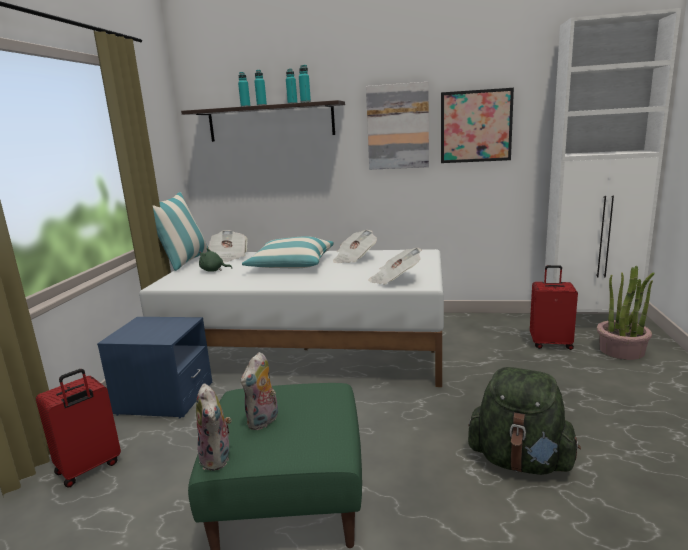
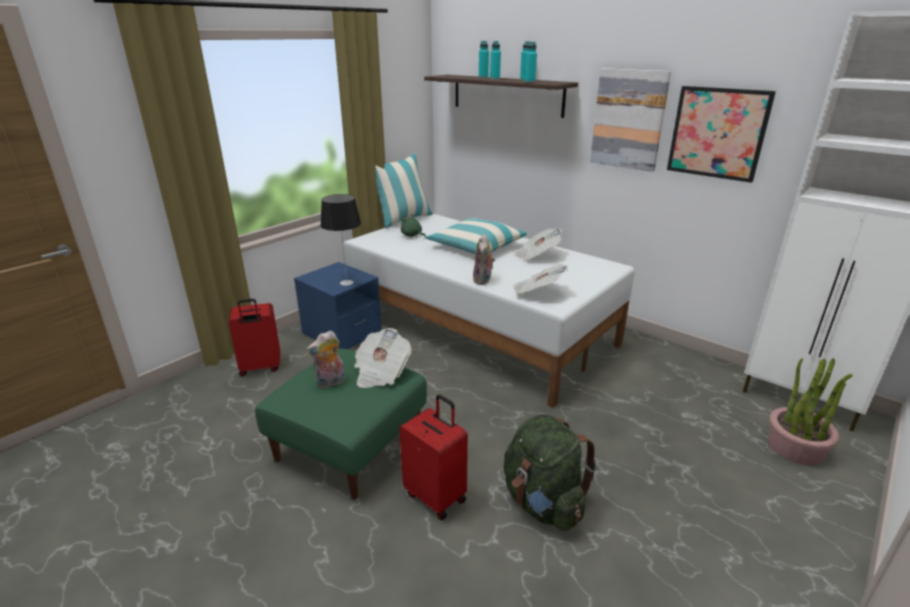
camera: 30 degrees right, 10 degrees up
(172, 330) = (346, 283): none -> table lamp
(218, 458) = (280, 397): plush toy -> plush toy (483, 280)
(229, 257) = (441, 223): newspaper -> newspaper (381, 372)
(550, 343) = (718, 408): red suitcase -> red suitcase (436, 496)

